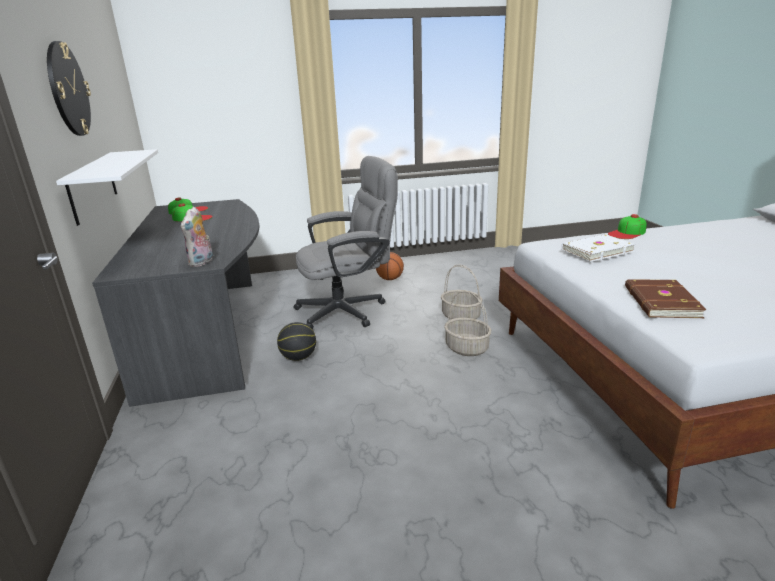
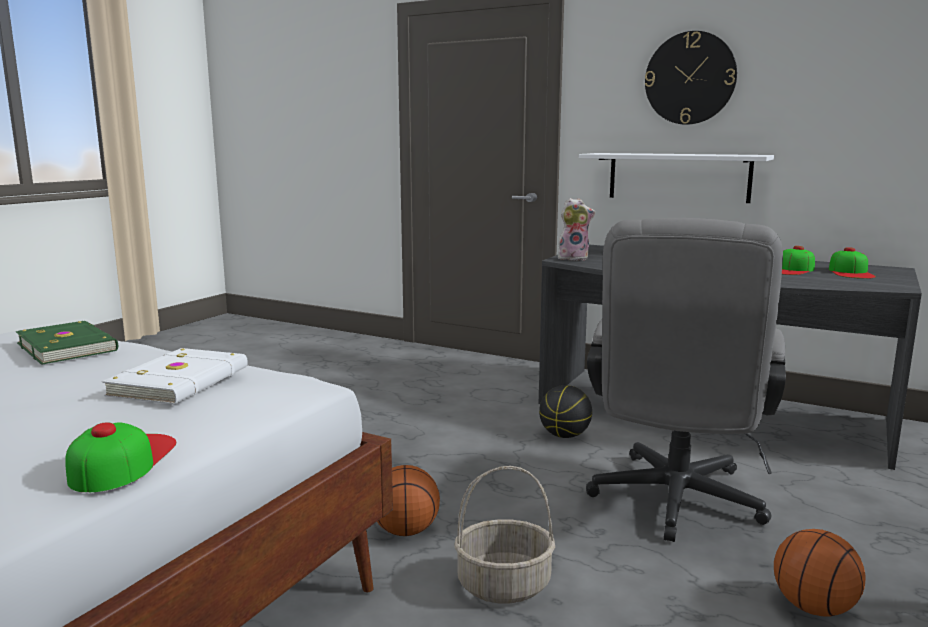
camera: 130 degrees right, 10 degrees down
(202, 262) = (573, 258): plush toy -> plush toy turned 120 degrees clockwise
(466, 348) = (406, 531): basket -> basketball
(660, 302) = (69, 346): brown book -> green book

